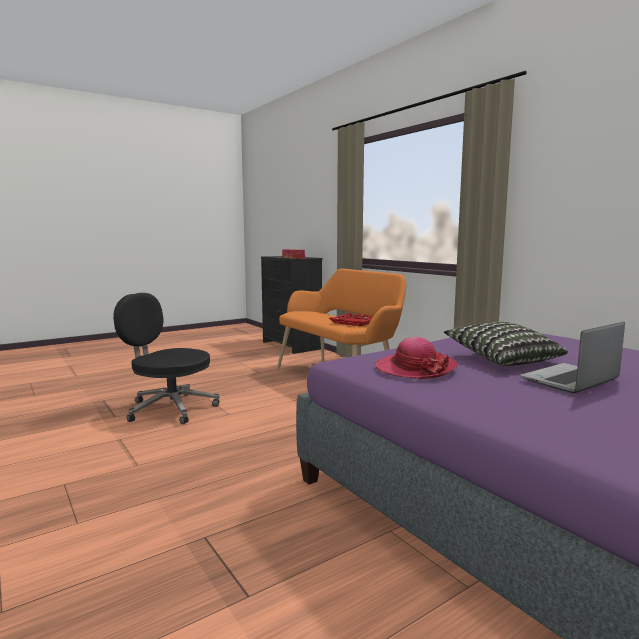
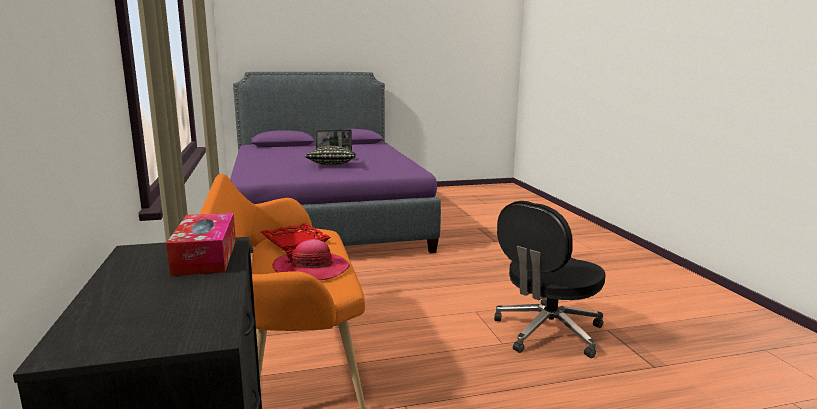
camera: 160 degrees left, 5 degrees up
(169, 408) = (547, 332): black office chair -> black office chair turned 90 degrees clockwise
(415, 369) = (388, 166): hat -> hat (311, 269)

